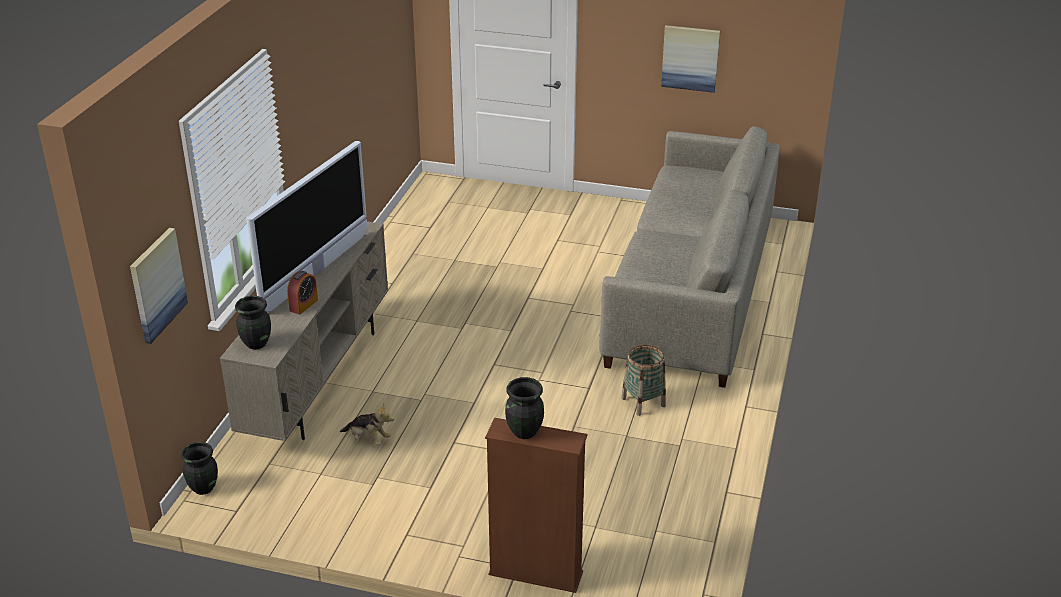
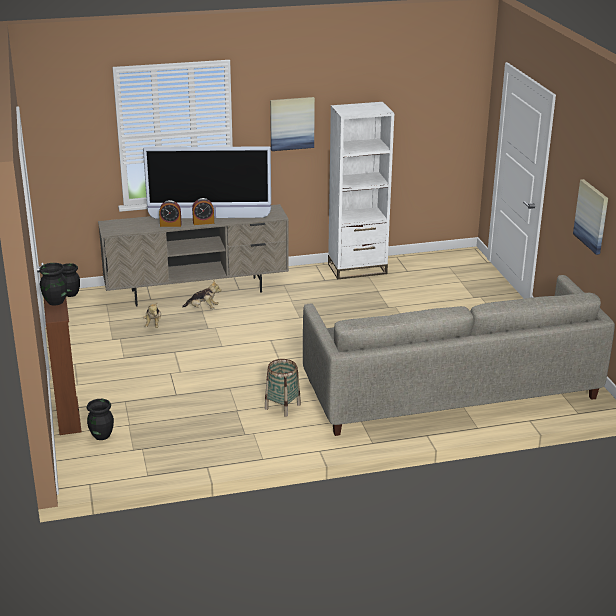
camera: 60 degrees right, 5 degrees down
(157, 284) = (63, 152): picture -> picture (292, 123)
(255, 343) = (119, 225): black vase -> black vase (101, 435)
(325, 280) = (203, 222): none -> alarm clock
(367, 389) = (203, 308): none -> plush toy
(390, 254) = (357, 269): none -> white bookcase

